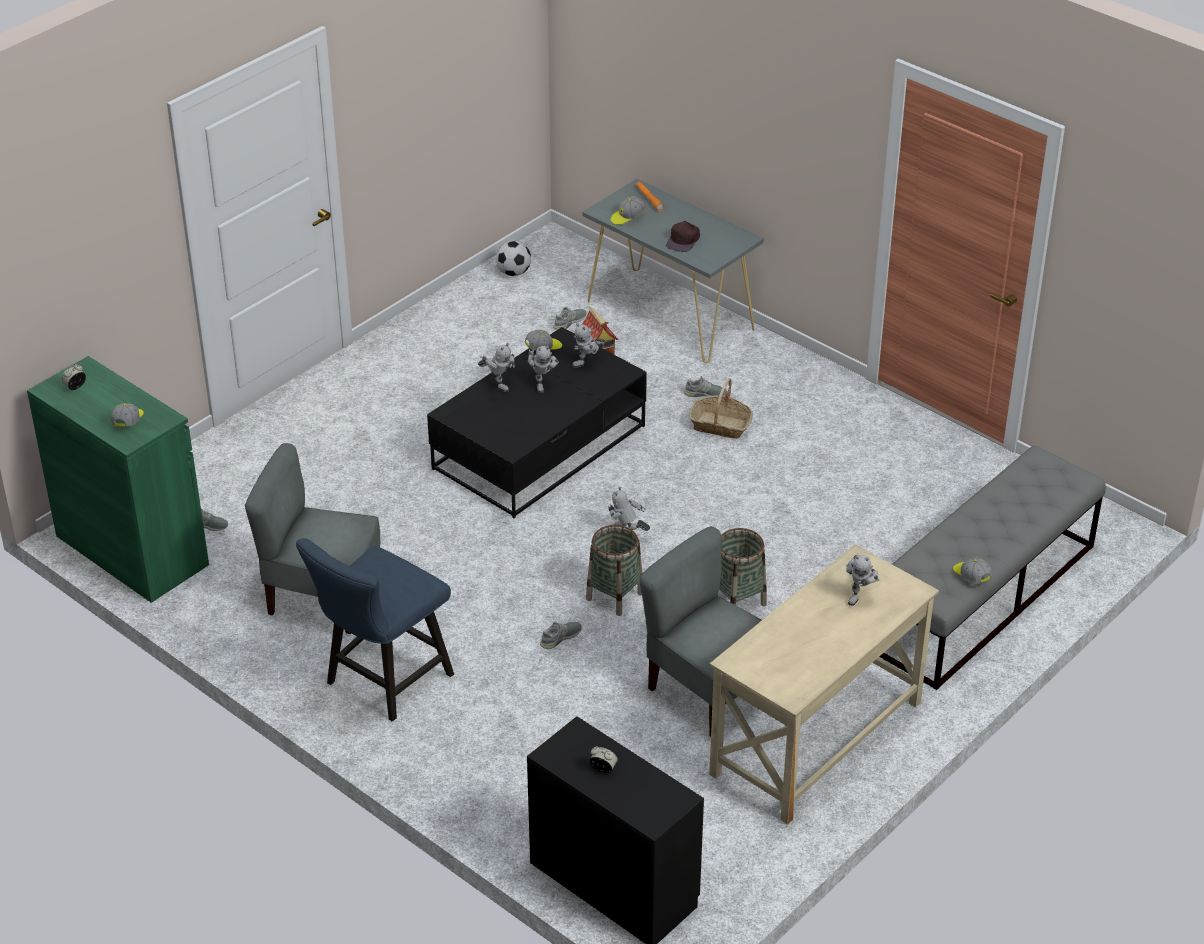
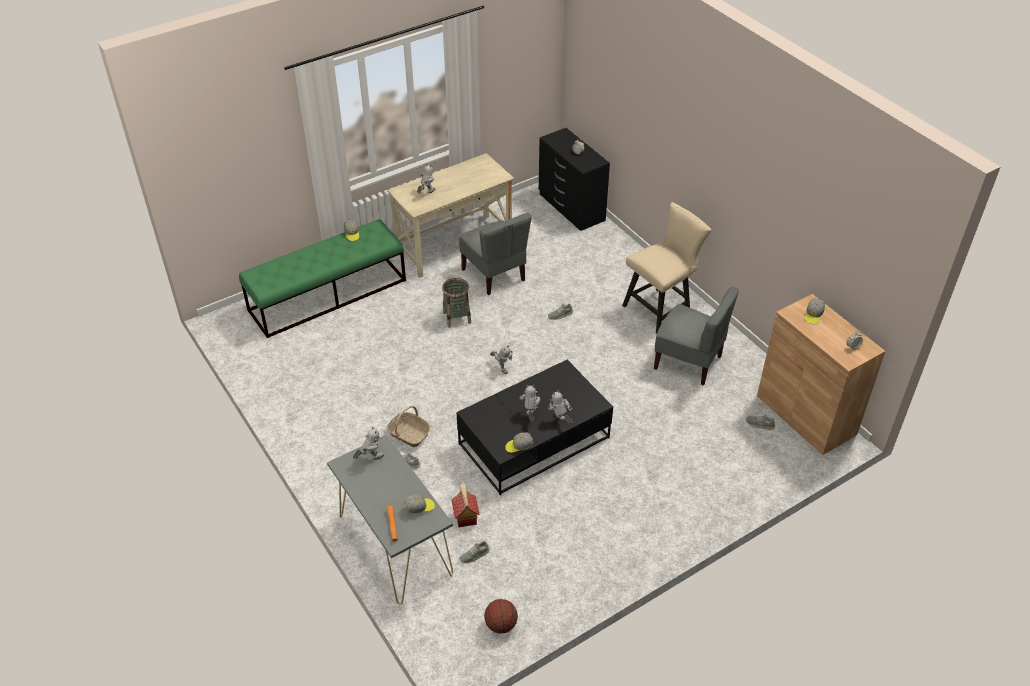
camera: 165 degrees left, 5 degrees up
(132, 550) = (806, 415): green cabinet -> brown cabinet
(382, 683) = (660, 308): blue chair -> beige chair
(514, 272) = (501, 625): football -> basketball
(588, 363) = (493, 426): toy robot -> toy robot (370, 458)
(614, 596) = (523, 332): basket -> none
(684, 240) = (387, 472): brown cap -> none
(981, 597) = (328, 295): grey bench -> green bench

